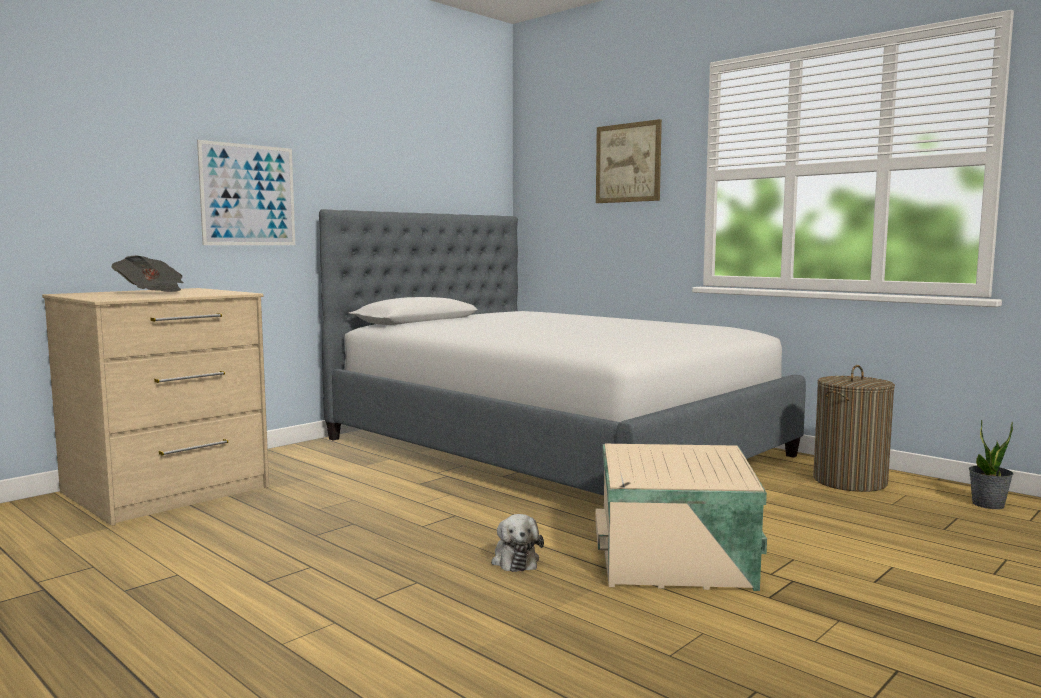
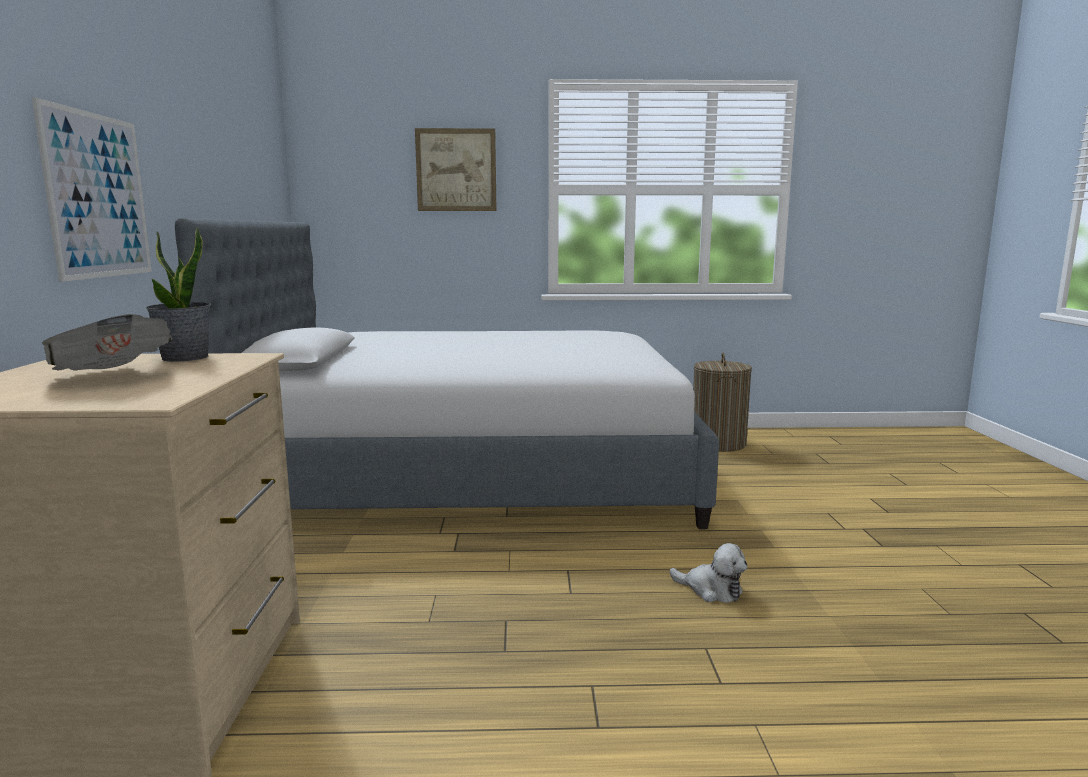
camera: 45 degrees left, 5 degrees up
(677, 564) = (795, 544): beige storage box -> none
(988, 504) = (806, 439): potted plant -> potted plant (185, 358)

